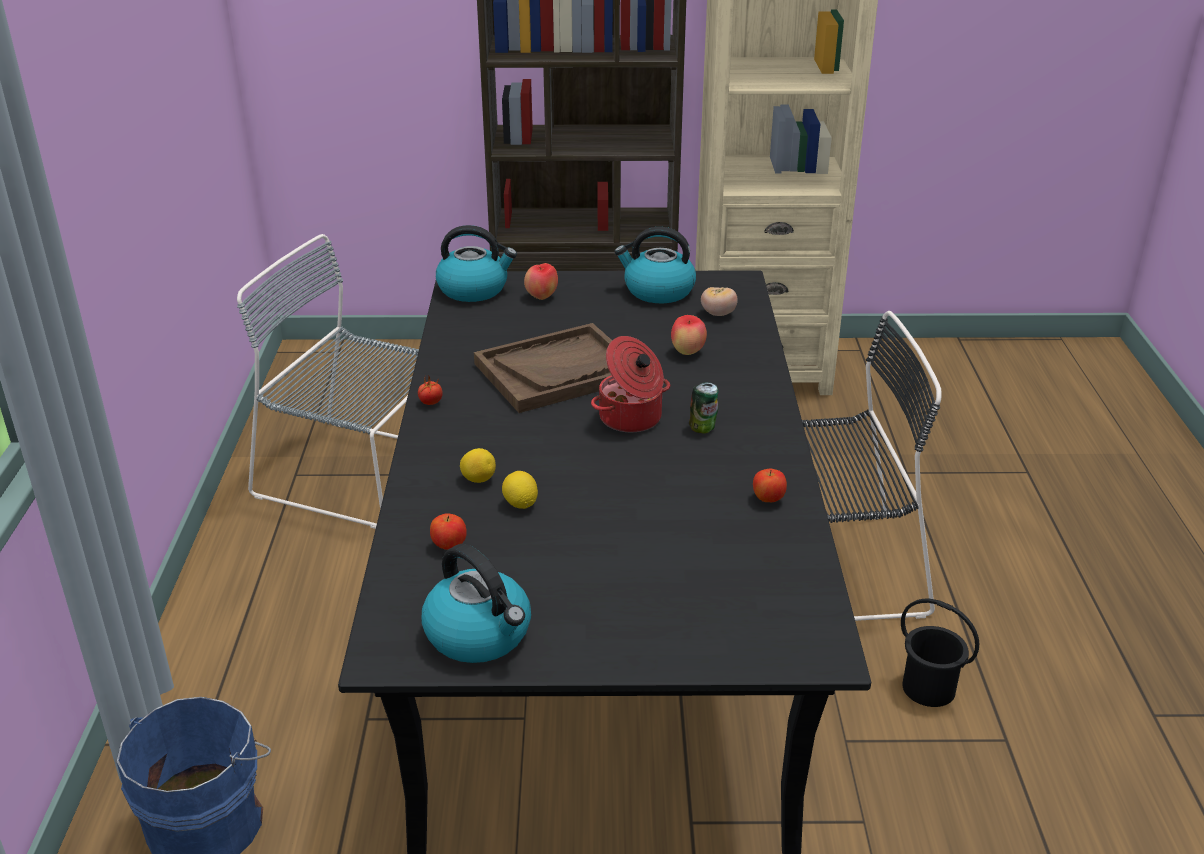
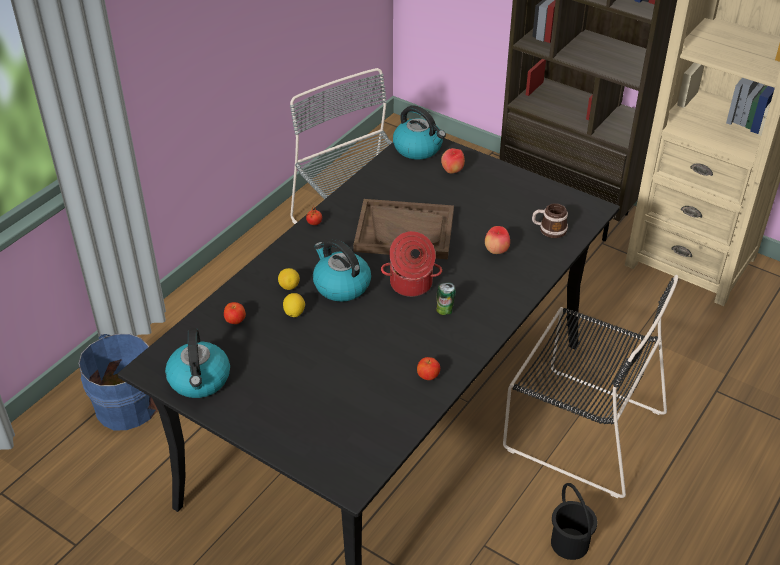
camera: 35 degrees right, 10 degrees up
(657, 291) = (529, 195): kettle -> kettle (341, 285)
(718, 314) = (549, 229): tomato -> mug

